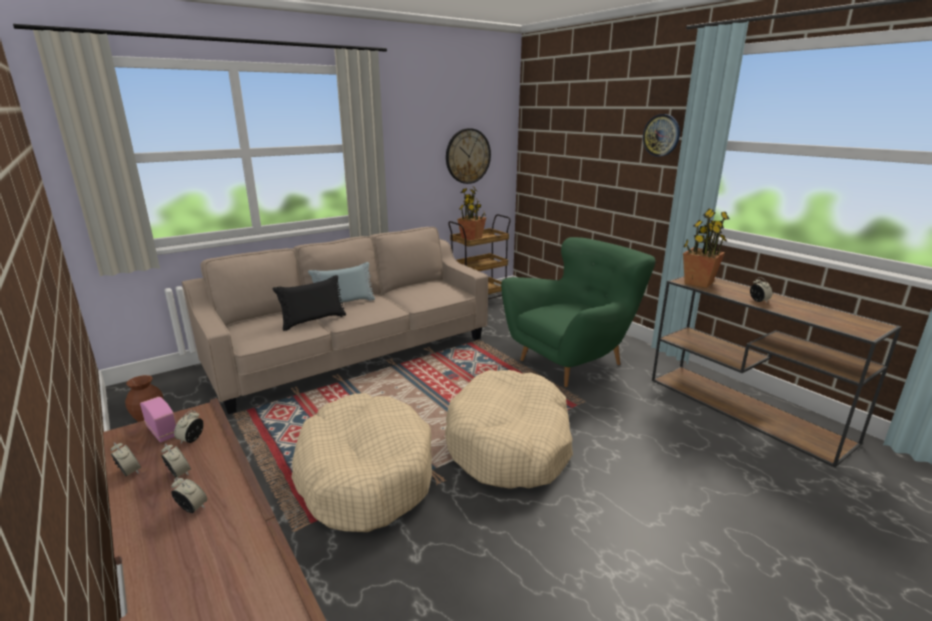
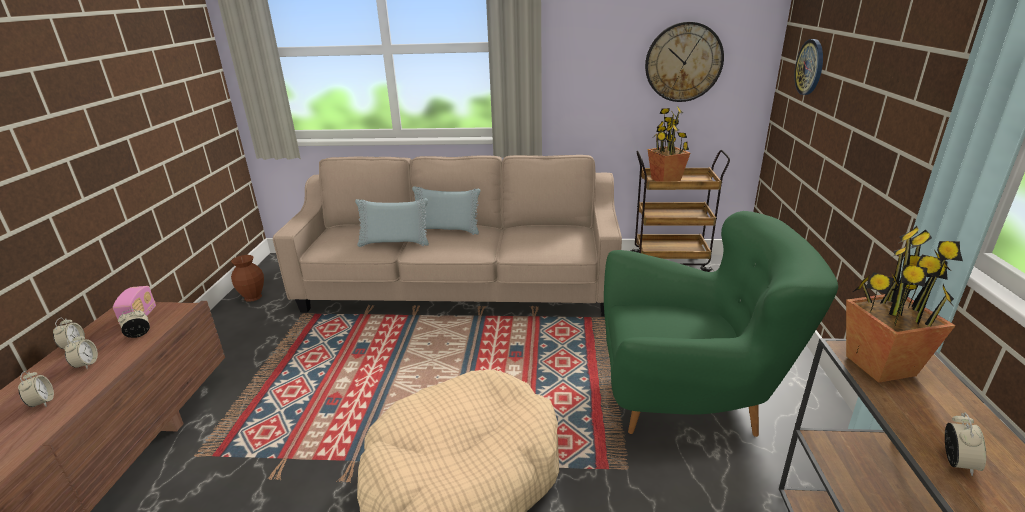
camera: 40 degrees right, 5 degrees up
(313, 321) = (394, 243): black pillow -> blue pillow
(364, 474) = (303, 430): beige dog bed -> none
(661, 135) = (955, 50): wall clock -> wall clock (810, 67)

